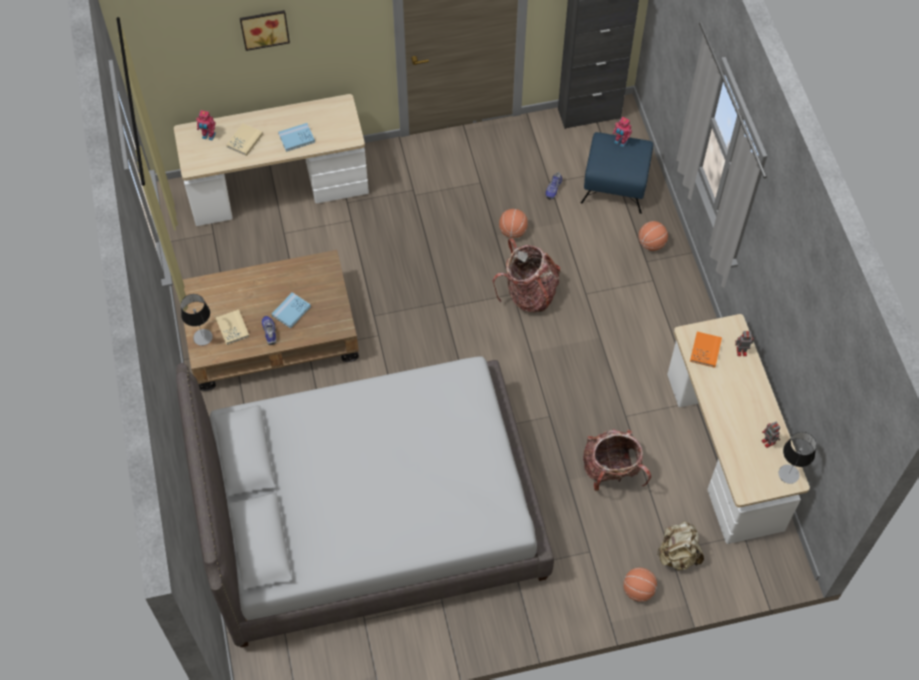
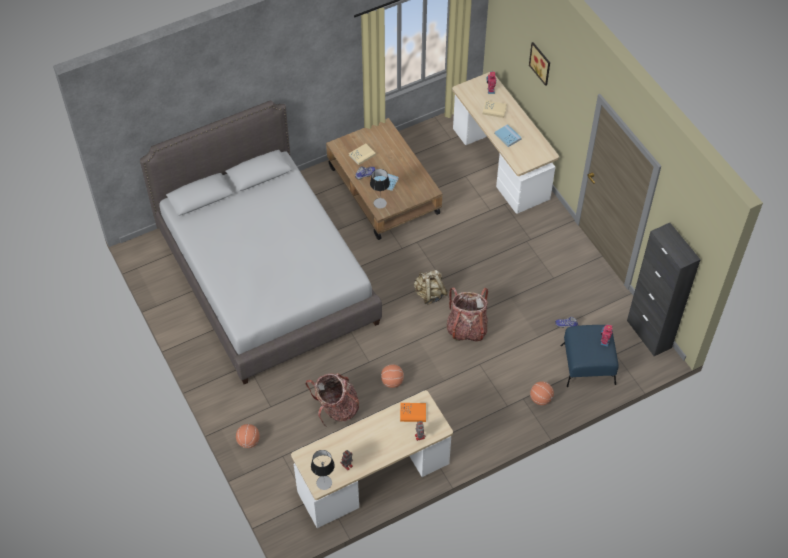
camera: 75 degrees right, 5 degrees down
(202, 337) = (350, 142): table lamp -> table lamp (380, 203)
(513, 231) = (518, 307): basketball -> basketball (392, 381)
(678, 554) = (281, 461): beige backpack -> beige backpack (429, 294)

